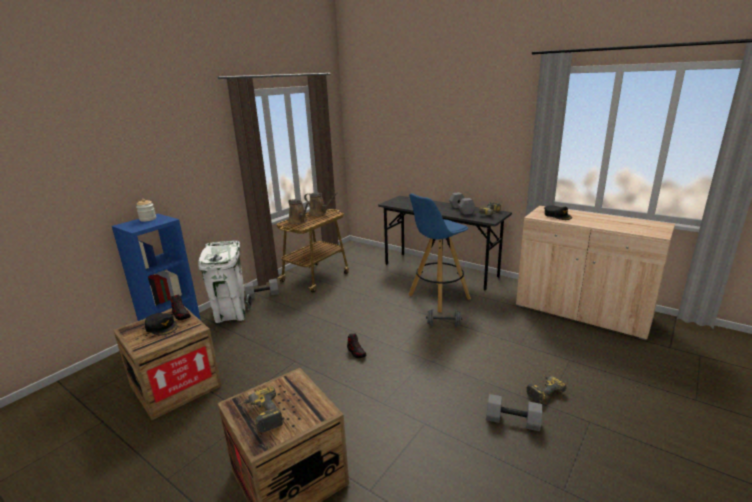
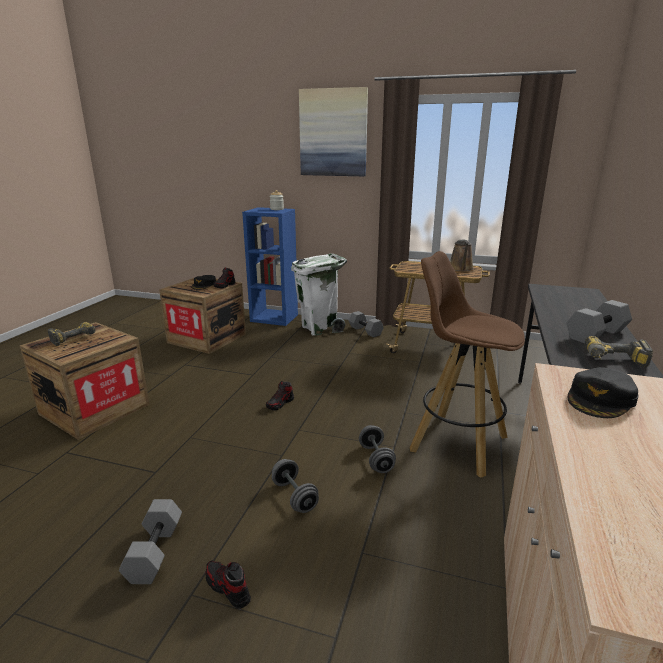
camera: 70 degrees right, 0 degrees up
(181, 129) = (333, 133): none -> picture
(299, 221) = (421, 266): brown watering can -> none
(438, 297) = (456, 443): blue stool -> brown stool
(471, 359) = (294, 496): none -> grey dumbbell
(542, 391) = (228, 588): power drill -> shoe

